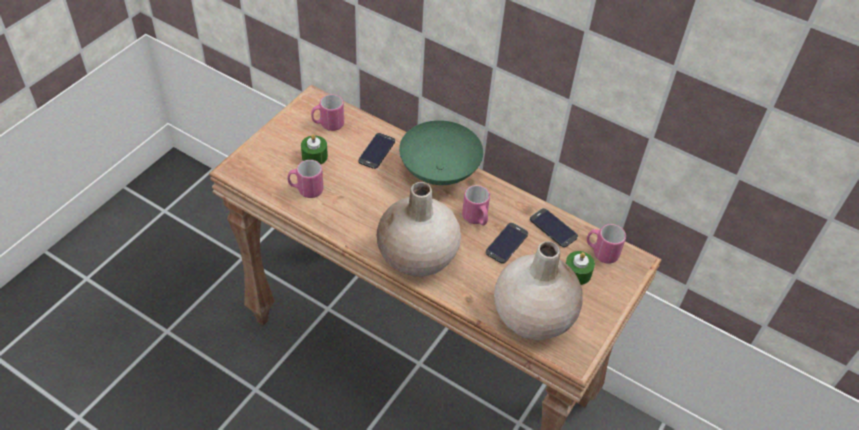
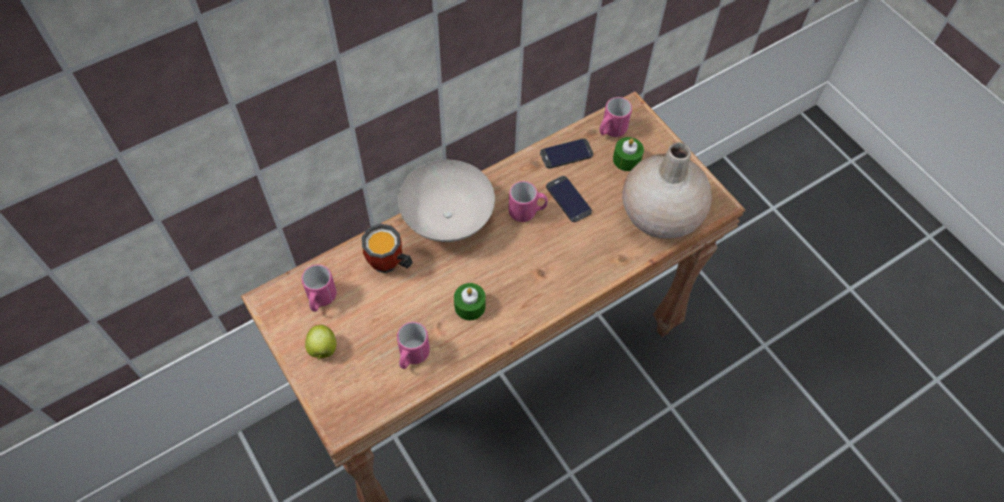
camera: 65 degrees left, 10 degrees up
(288, 139) = (323, 349): none -> apple
(314, 156) = (364, 330): green candle -> green candle (470, 306)
(376, 151) = (388, 265): phone -> mug
(417, 256) = (552, 282): beige vase -> none
(440, 171) = (449, 217): green bowl -> white bowl

